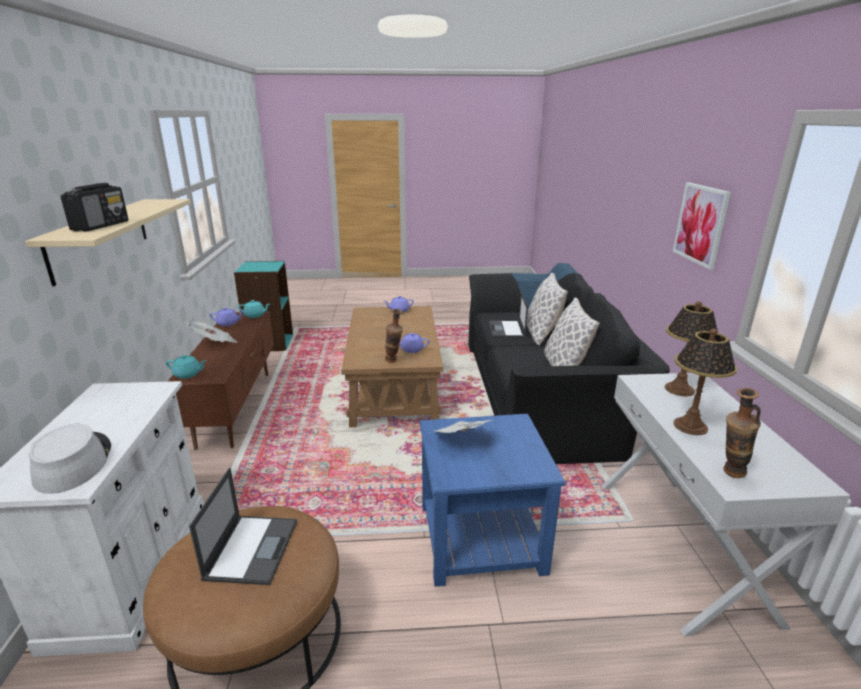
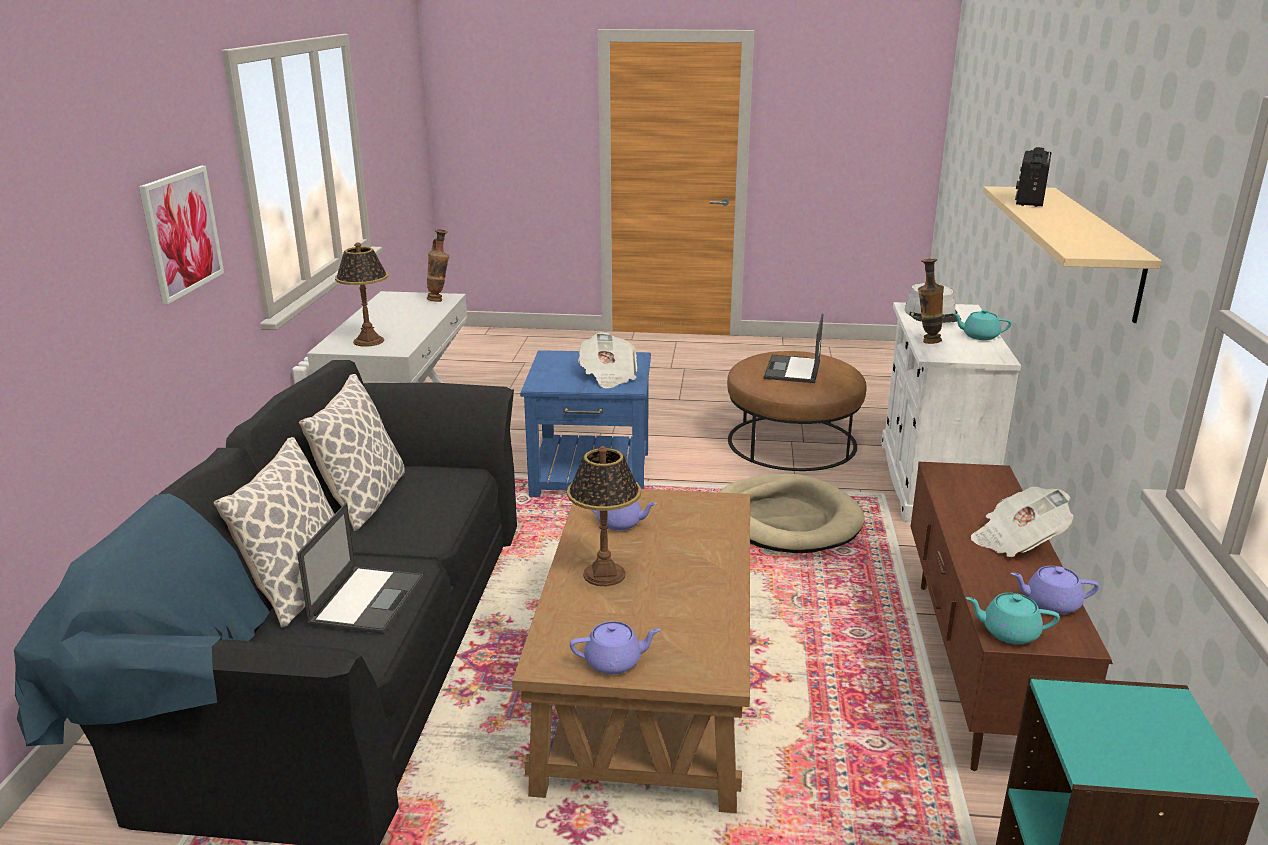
camera: 170 degrees left, 0 degrees up
(188, 374) = (991, 478): turquoise teapot -> turquoise teapot (979, 336)
(302, 497) = (787, 520): none -> beige dog bed
(394, 361) = (658, 501): vase -> vase (926, 341)
(690, 426) = (416, 320): table lamp -> table lamp (604, 574)

